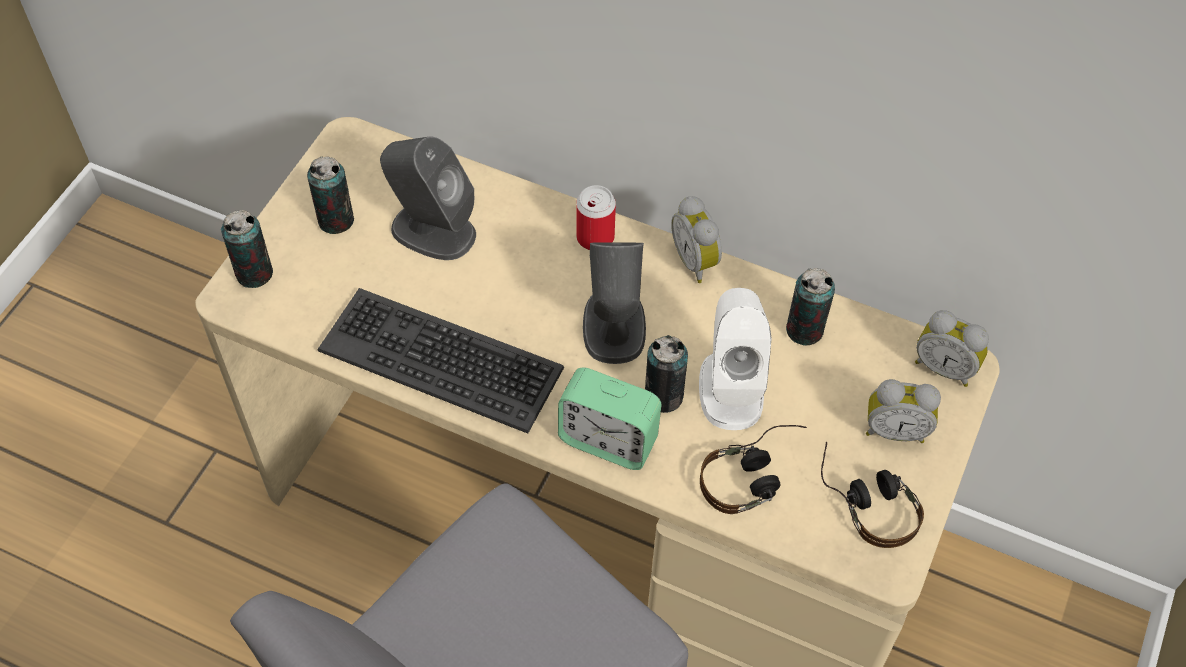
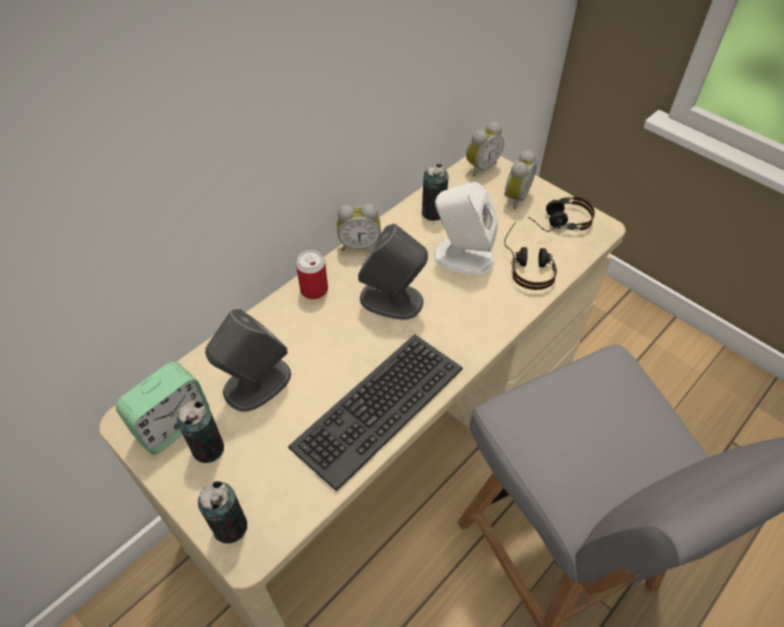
camera: 70 degrees left, 5 degrees down
(608, 440) = (480, 327): alarm clock -> alarm clock (173, 424)
(663, 396) = (456, 290): can -> none

